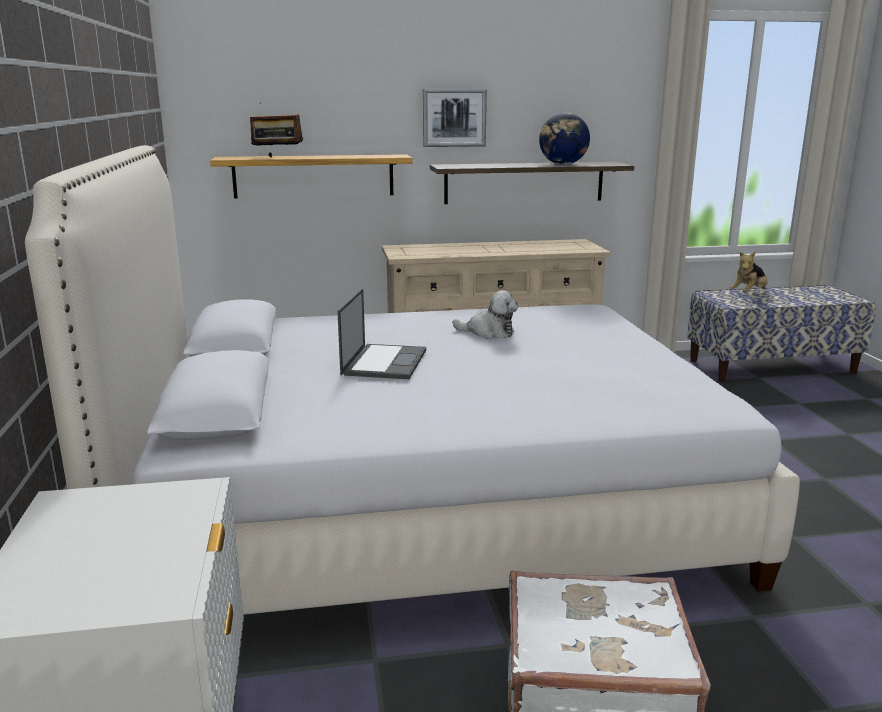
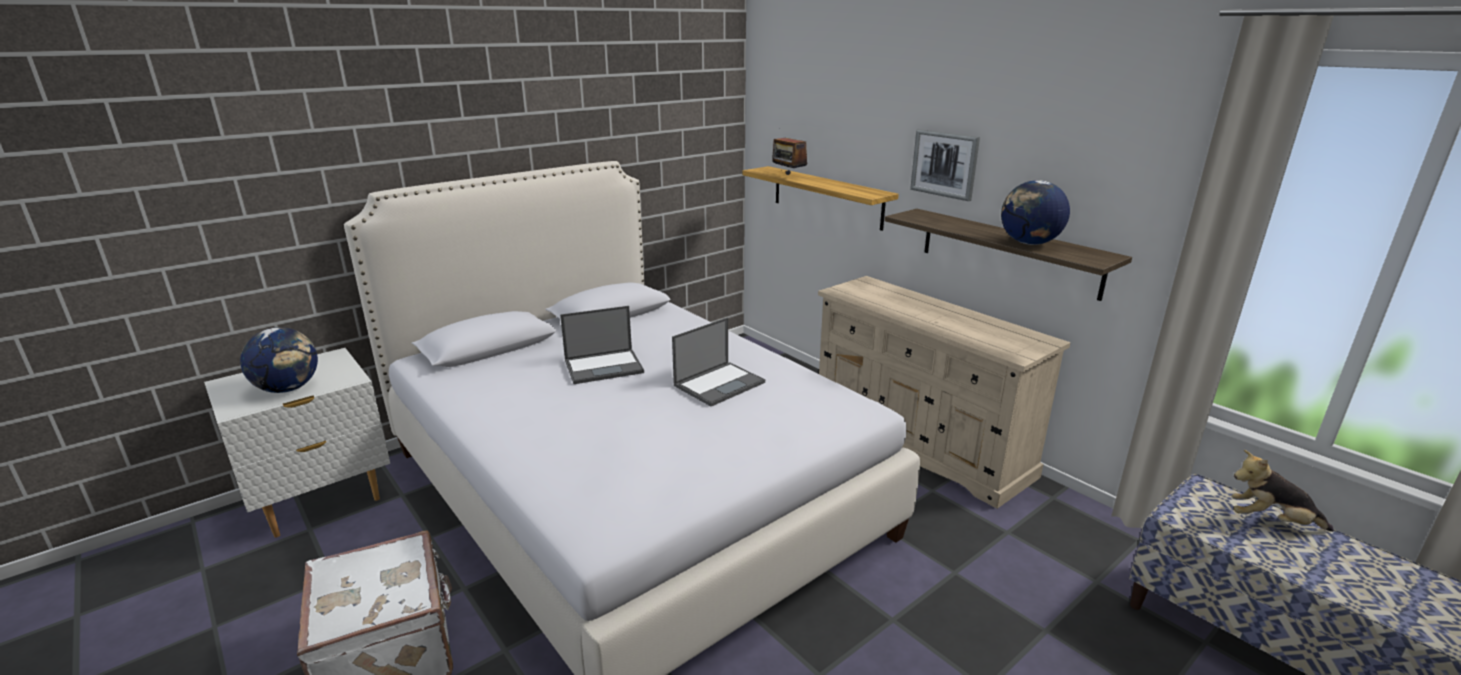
camera: 60 degrees right, 5 degrees up
(148, 544) = (288, 388): none -> globe
(489, 332) = (720, 383): plush toy -> laptop

